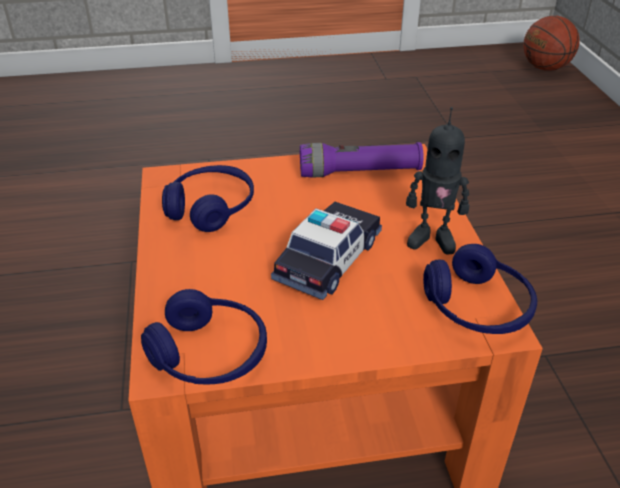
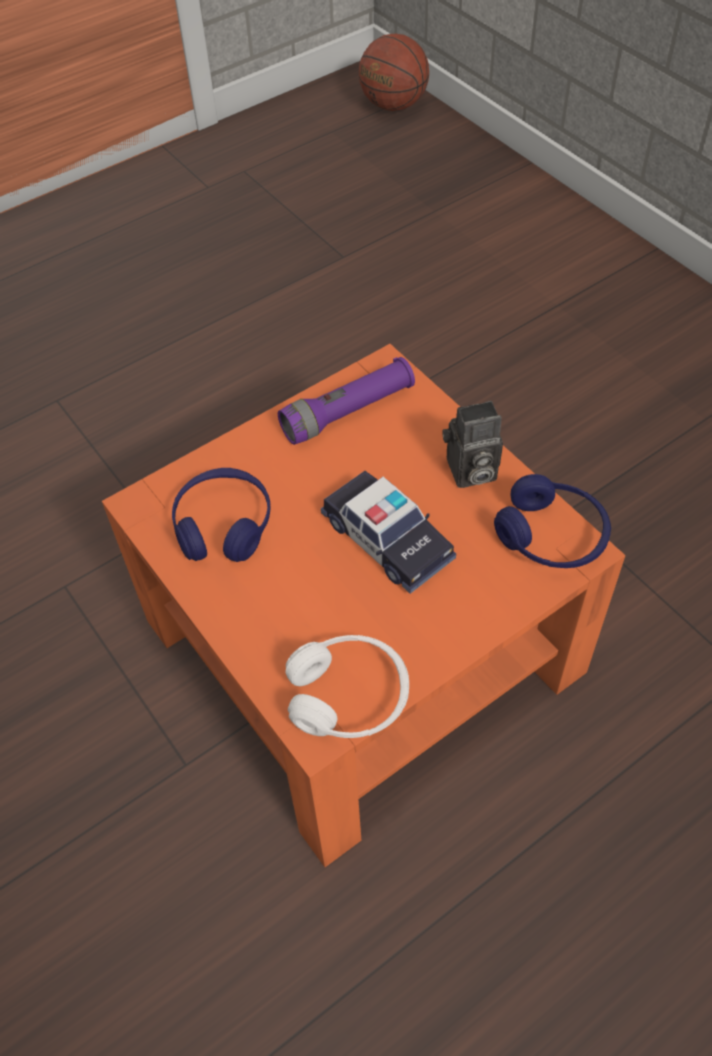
camera: 25 degrees left, 15 degrees up
(209, 354) = (348, 696): blue headphones -> white headphones
(328, 259) = (387, 539): toy car -> toy car turned 135 degrees clockwise
(432, 239) = (469, 472): toy robot -> camera

